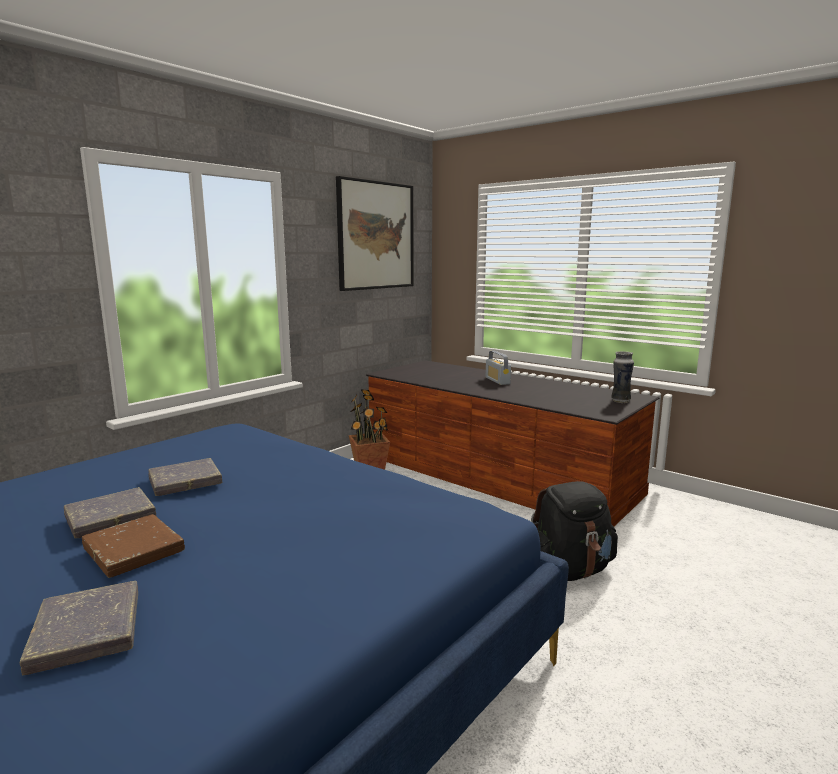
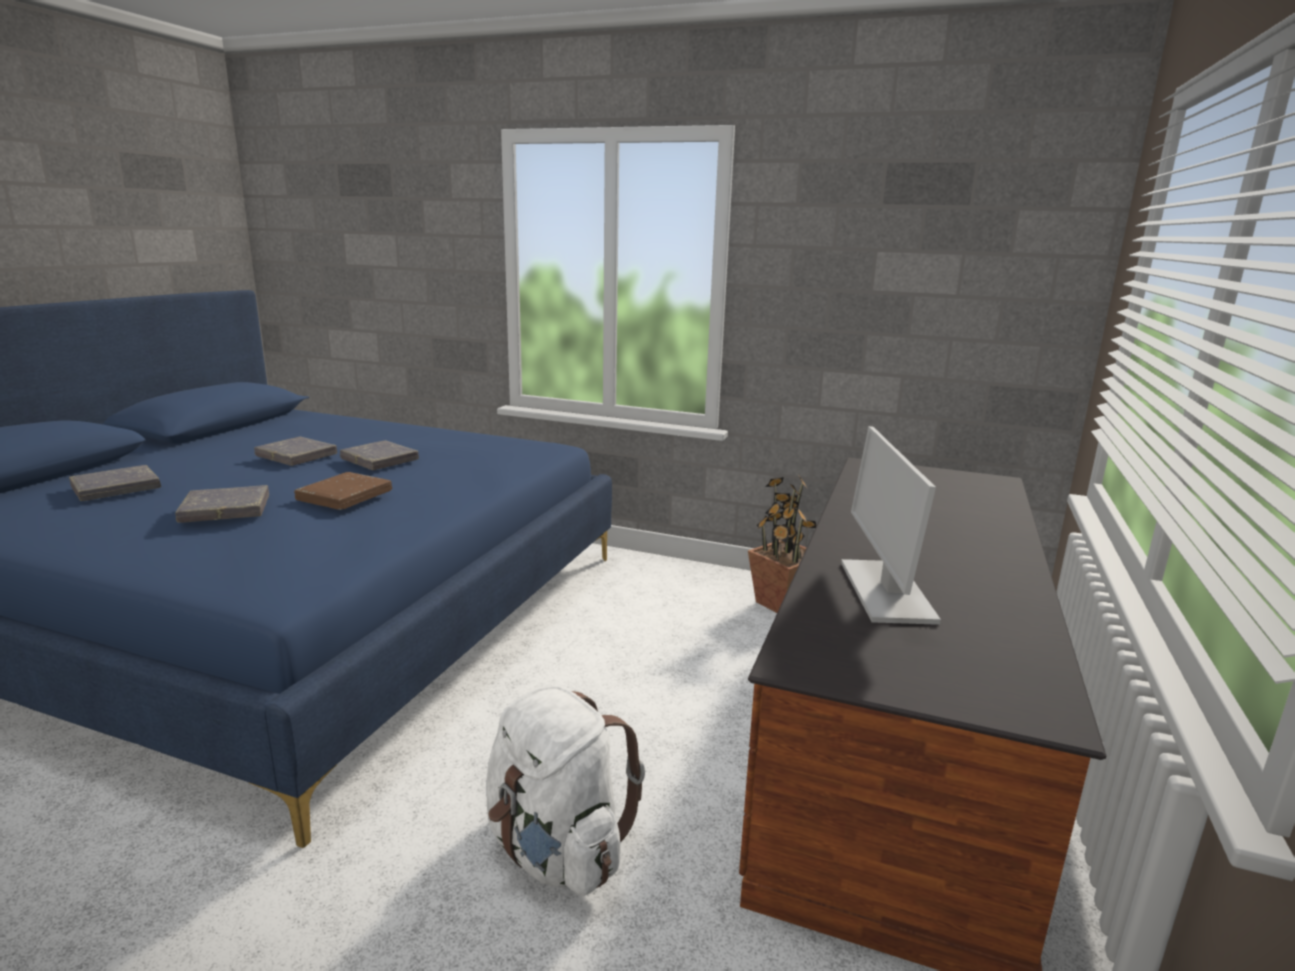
camera: 70 degrees right, 5 degrees up
(134, 550) = (232, 473): brown book -> brown book (345, 496)
(288, 540) = (225, 510): none -> grey book
(376, 236) = (932, 220): picture -> none
(497, 381) = (947, 543): radio -> none
(544, 395) = (885, 591): none -> monitor
(569, 571) = (557, 850): black backpack -> white backpack
(620, 401) = (953, 683): vase -> none

